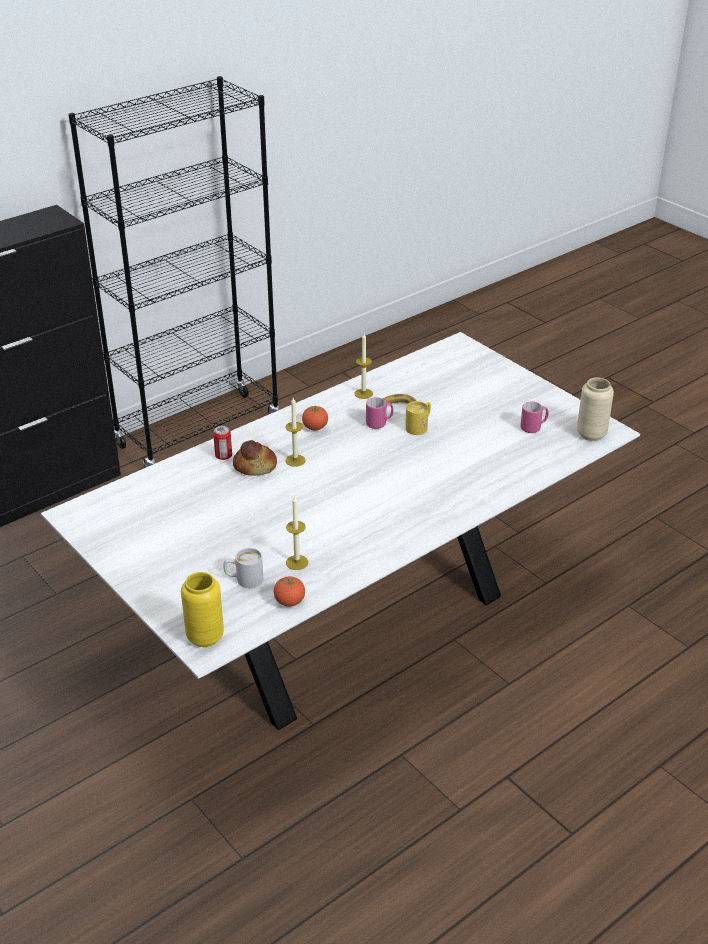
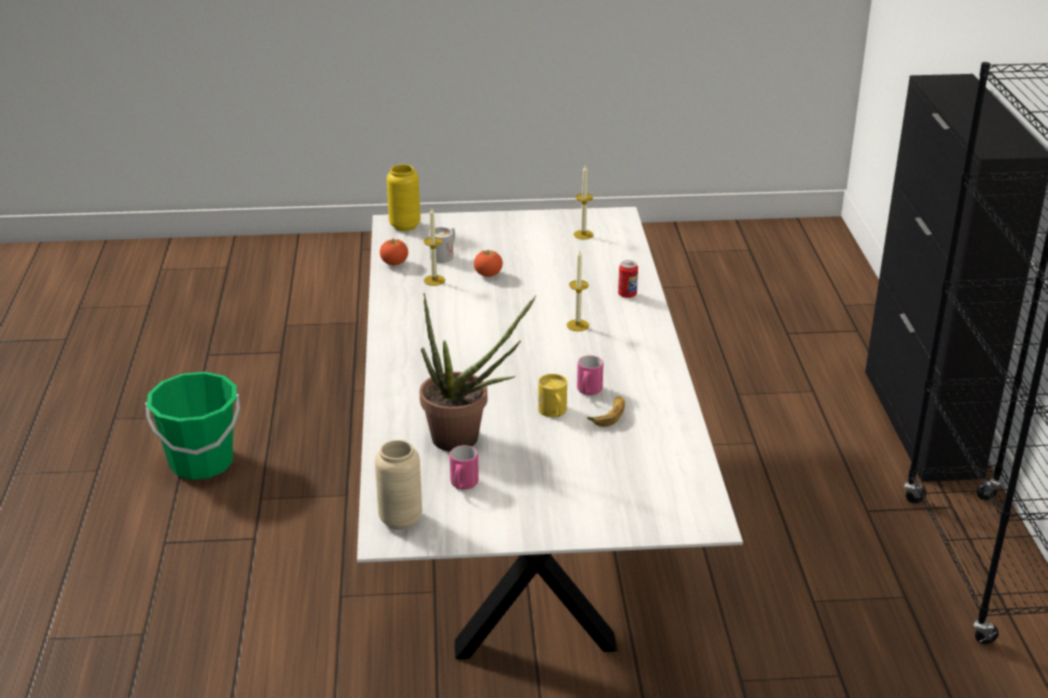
camera: 125 degrees right, 5 degrees down
(255, 465) = (593, 304): bread -> none
(315, 428) = (622, 354): tomato -> tomato (488, 275)
(363, 393) = (659, 405): candle -> candle (583, 234)
(457, 895) = (201, 462): none -> green bucket
(490, 446) = (465, 440): none -> potted plant

